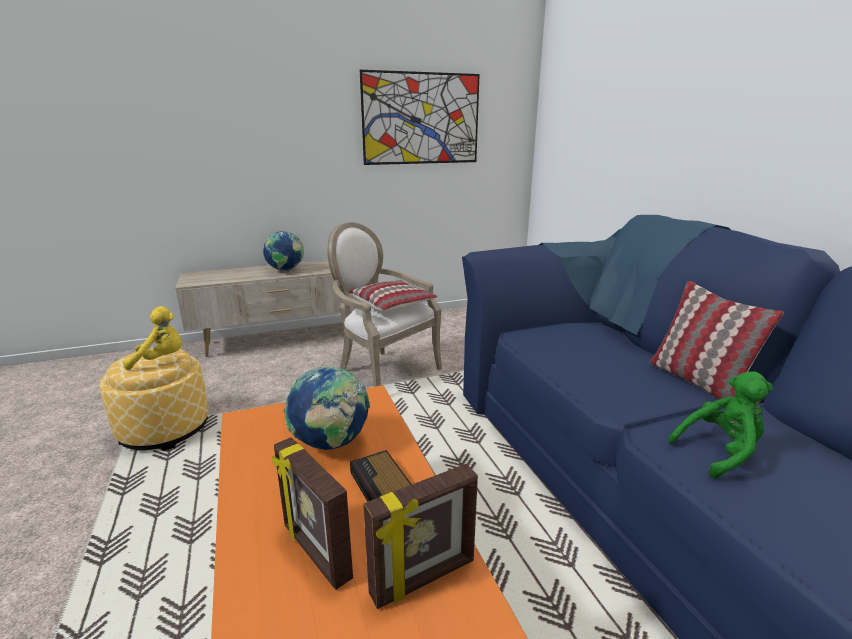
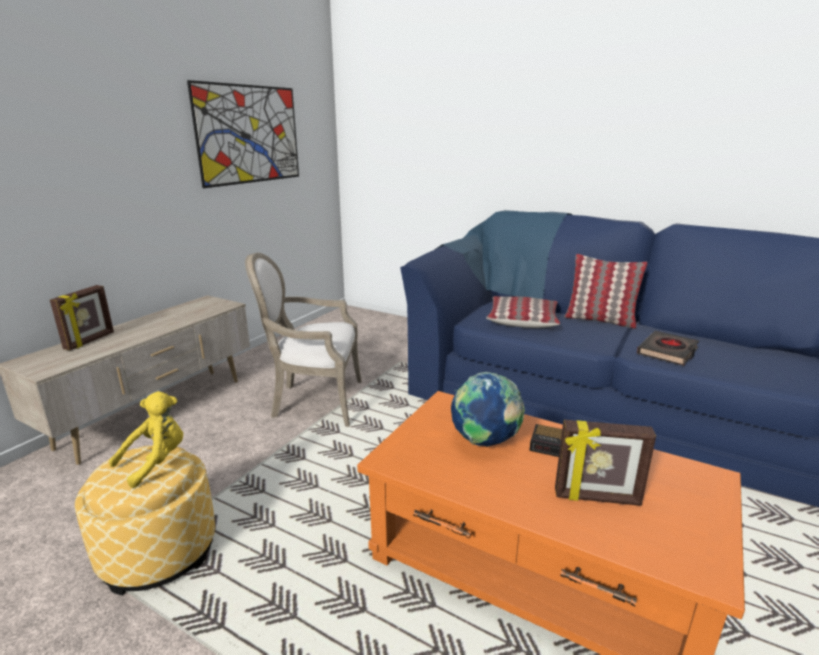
camera: 40 degrees left, 0 degrees up
(285, 271) = (153, 326): globe -> none
(392, 304) = (320, 329): pillow -> pillow (522, 320)
(424, 579) = (661, 475): picture frame -> picture frame (90, 341)
(719, 452) = (667, 352): green plush toy -> black book

